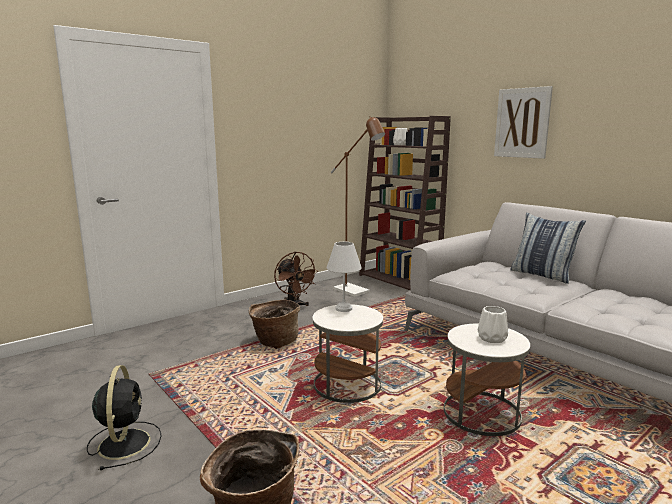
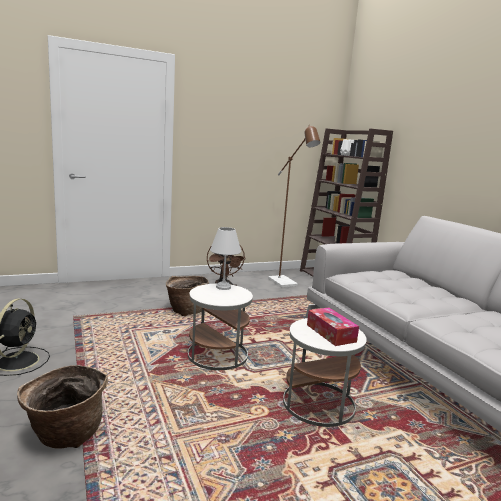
camera: 15 degrees right, 0 degrees up
(492, 338) = (331, 333): white vase -> tissue box
(522, 123) = (453, 140): picture -> none
(542, 275) = (437, 289): pillow -> none

